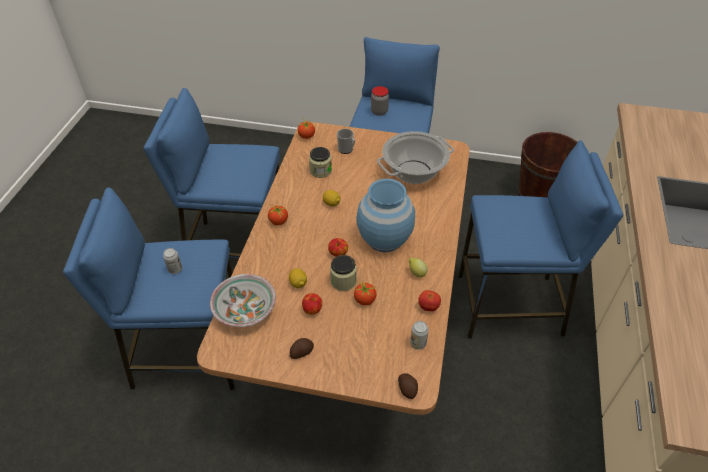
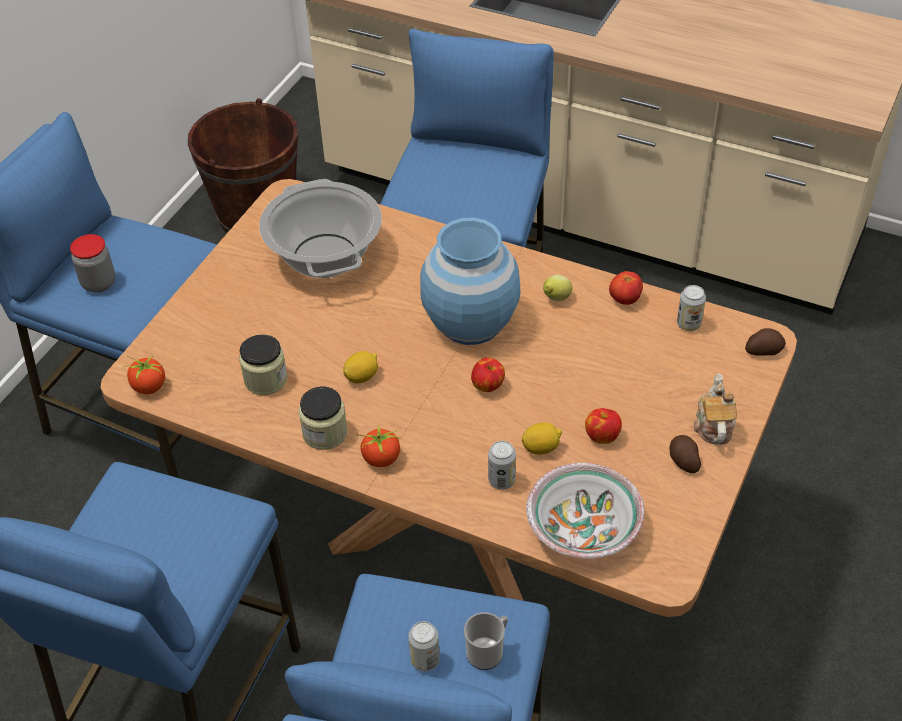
camera: 75 degrees left, 0 degrees up
(272, 270) = (501, 480): none -> can
(333, 365) = (713, 425): none -> teapot
(343, 281) = (550, 388): jar -> jar (325, 433)
(346, 150) = (221, 333): mug -> mug (488, 651)
(365, 300) = (596, 368): tomato -> none

